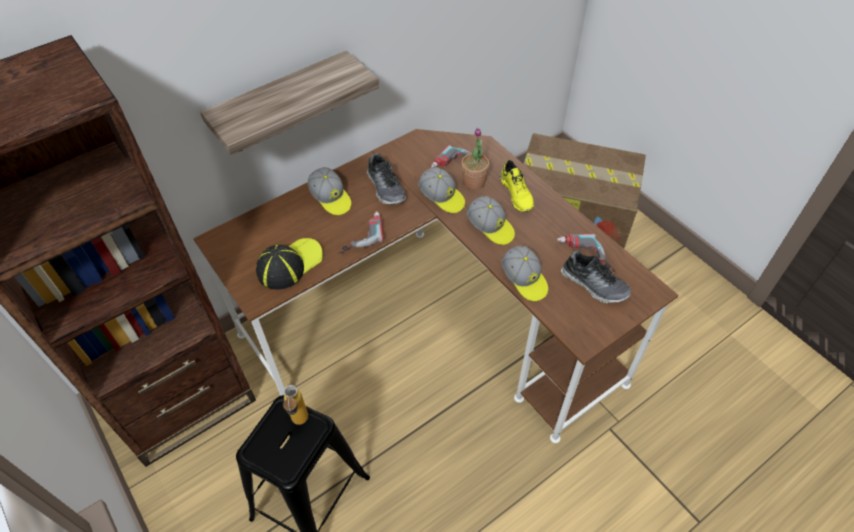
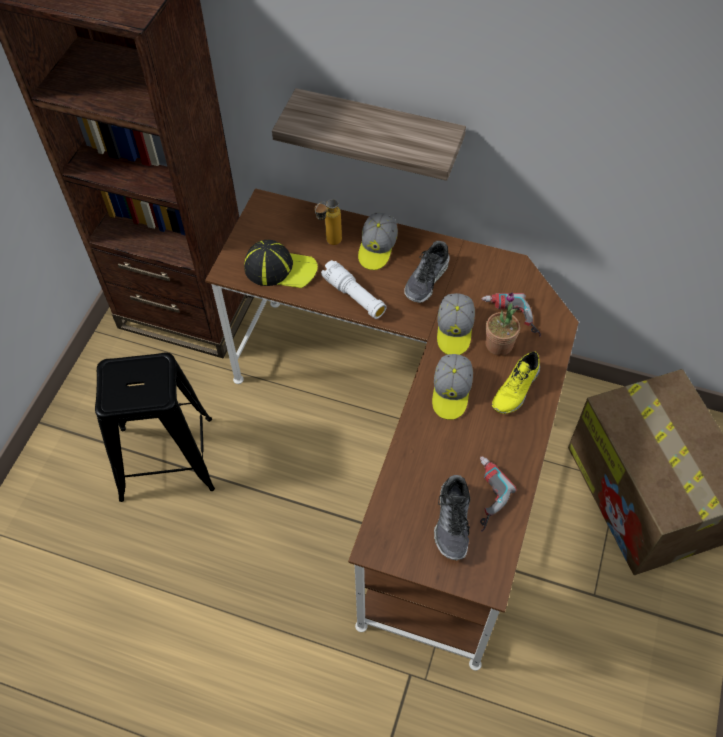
camera: 55 degrees right, 5 degrees up
(300, 424) = (154, 384): bottle -> bottle (329, 243)
(360, 234) = (354, 296): power drill -> white flashlight
(524, 279) = (409, 457): cap -> none

